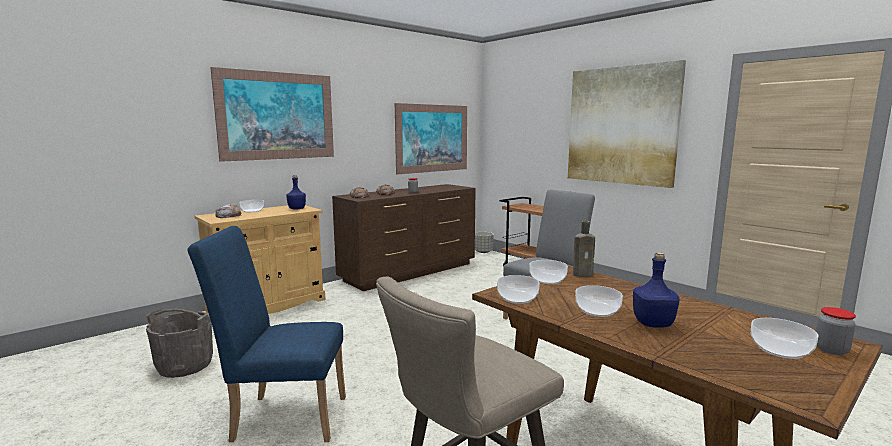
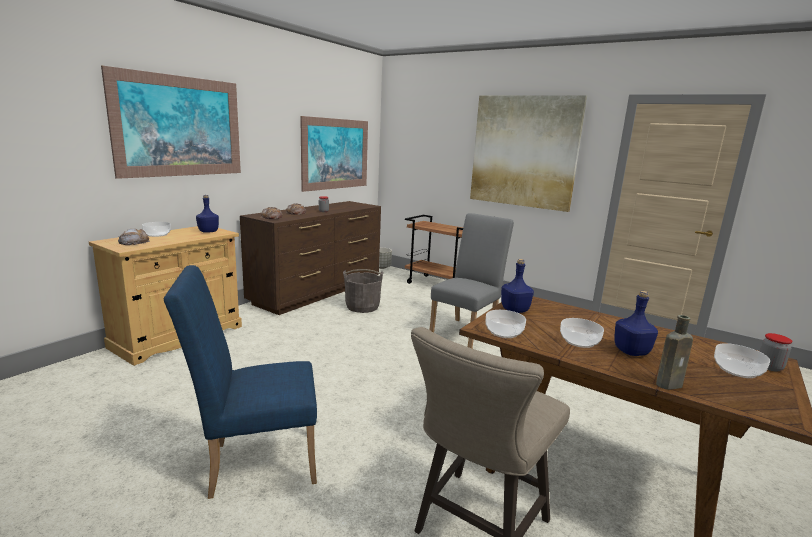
camera: 15 degrees left, 5 degrees up
(185, 365) = (111, 415): grey bucket -> grey bucket (362, 307)
(547, 280) = (514, 310): bowl -> blue bottle
(584, 274) = (541, 303): brown bottle -> brown bottle (670, 384)

